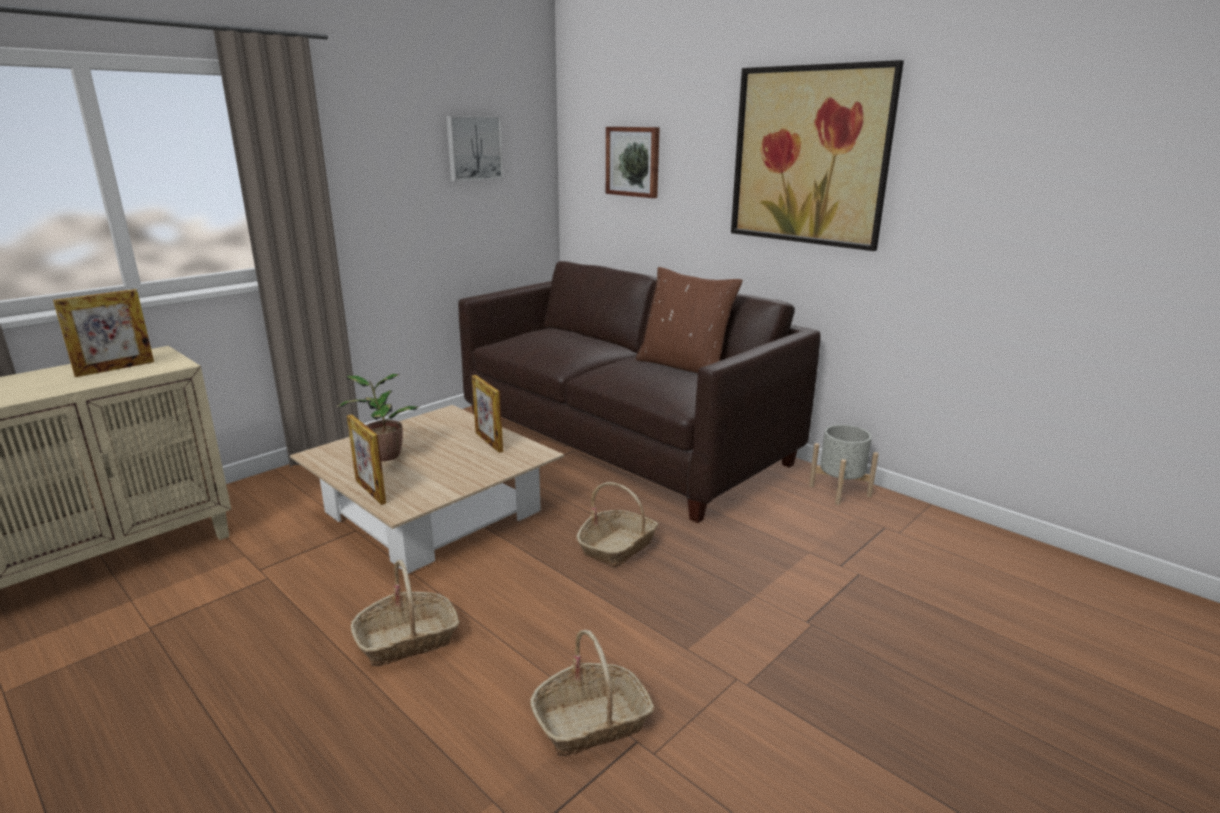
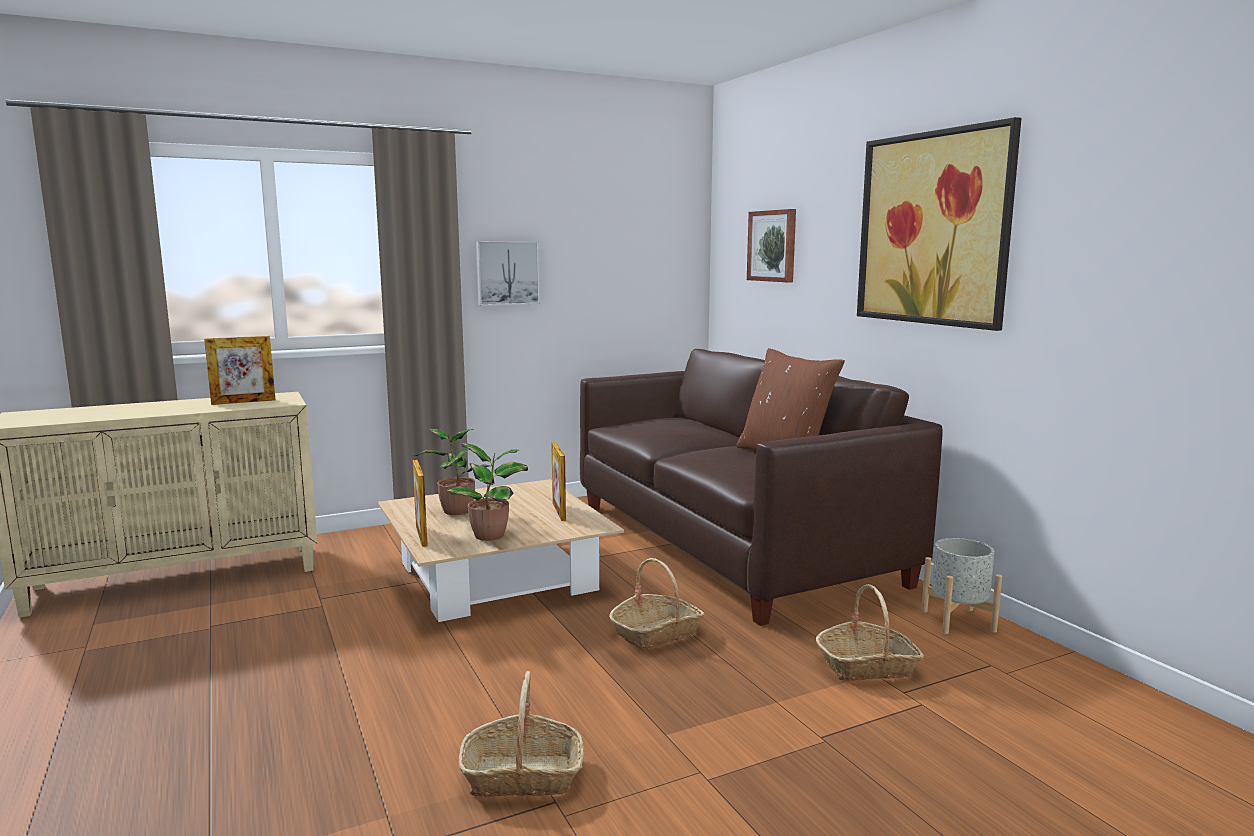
camera: 20 degrees right, 10 degrees down
(407, 640) = (403, 674): basket -> basket (867, 666)
(443, 480) = (491, 535): none -> potted plant
(473, 148) = (614, 234): picture -> picture (507, 273)

